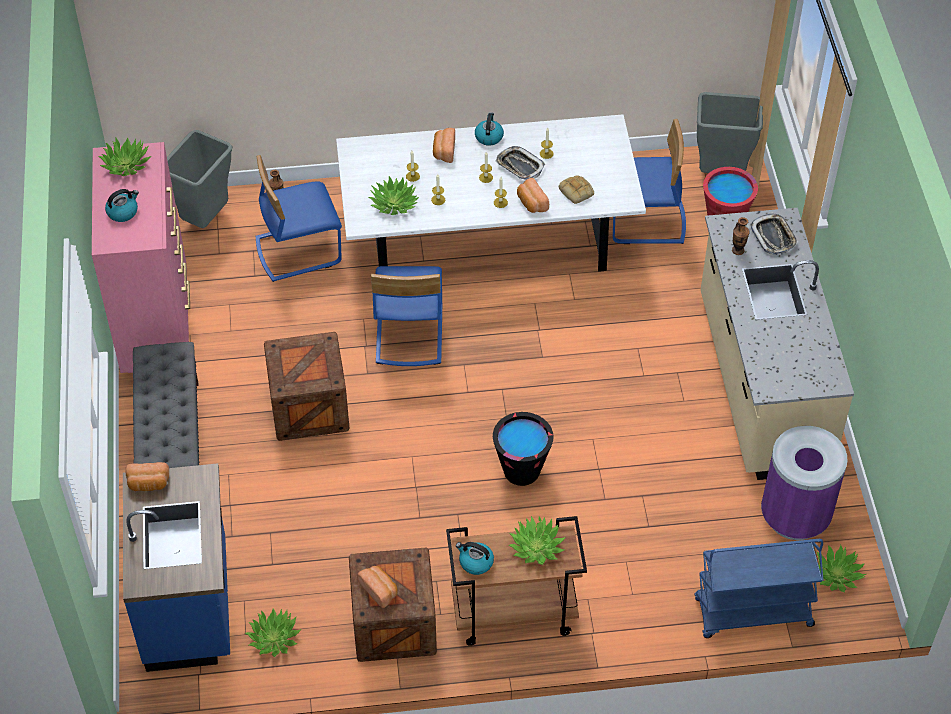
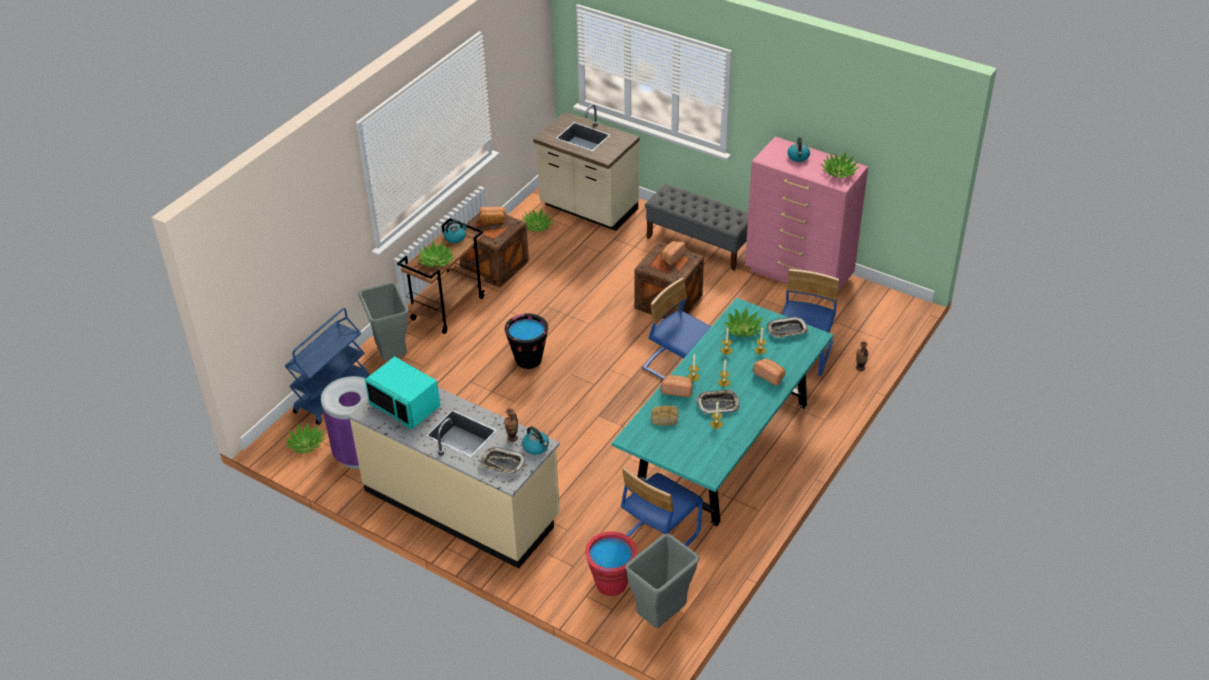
camera: 130 degrees right, 10 degrees down
(148, 484) = (622, 141): bread -> bread (671, 257)
(190, 606) = (588, 209): blue counter -> beige counter
(206, 220) = (871, 329): grey trash can -> grey trash can (391, 355)
(363, 172) = (787, 330): none -> tray
(488, 241) = (723, 446): white dining table -> turquoise dining table
(489, 136) = (762, 405): kettle -> kettle (536, 447)
(791, 358) = (406, 405): none -> turquoise microwave

